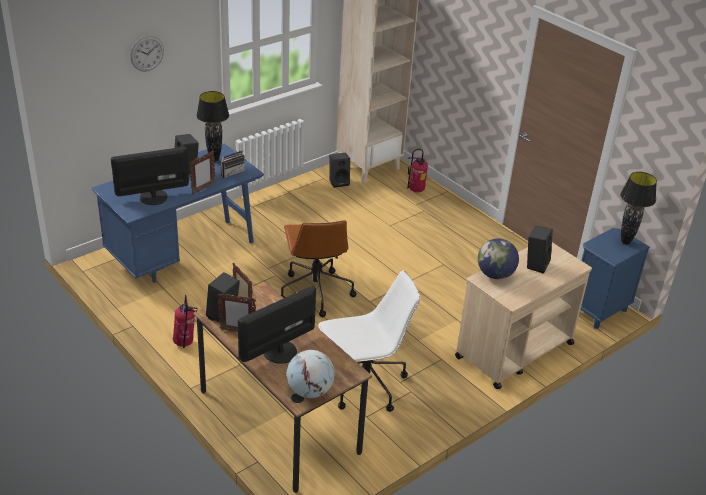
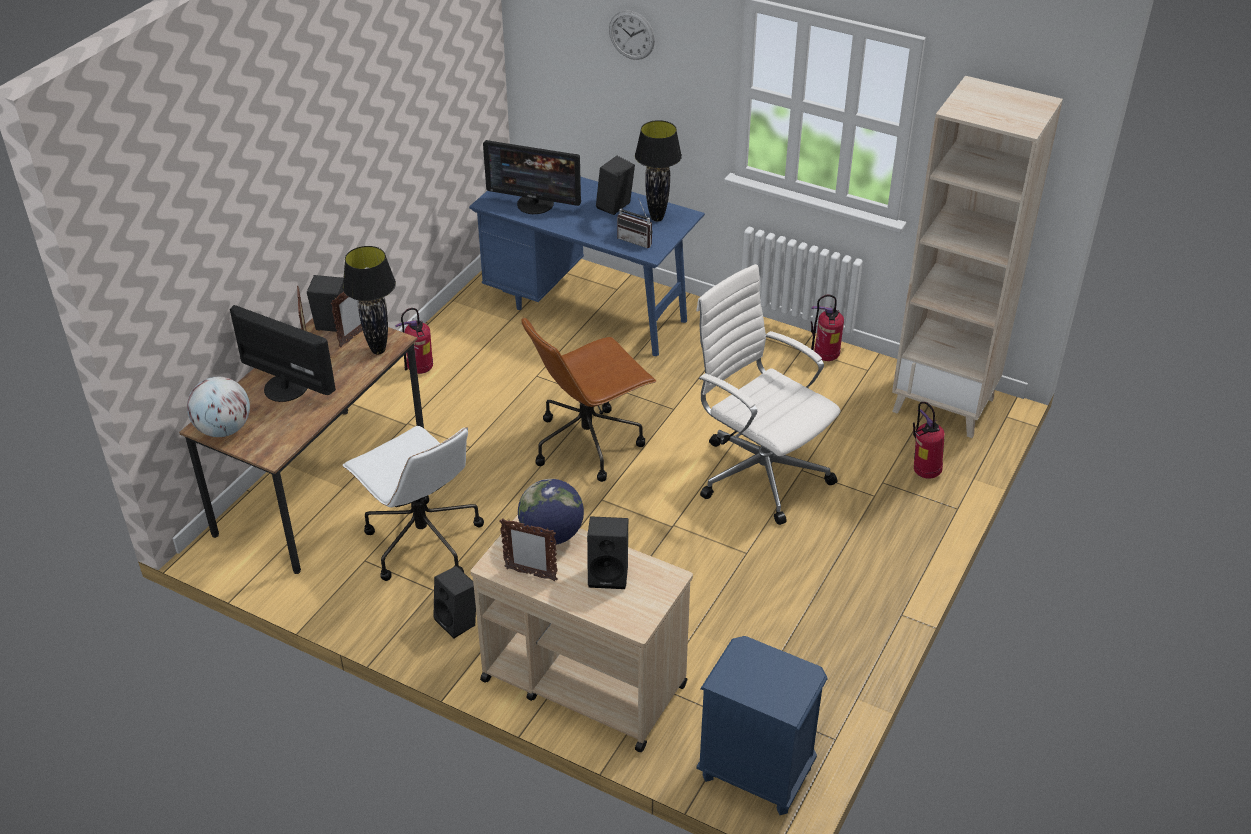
camera: 70 degrees right, 5 degrees up
(153, 196) = (535, 204): monitor -> monitor turned 150 degrees clockwise
(203, 189) = (580, 232): picture frame -> picture frame (530, 574)
(302, 187) = (825, 358): none -> fire extinguisher
(339, 182) = (872, 387): black speaker -> black speaker (458, 621)
(383, 239) = (760, 472): none -> white office chair
(625, 242) = (784, 690): black table lamp -> black table lamp (378, 350)

